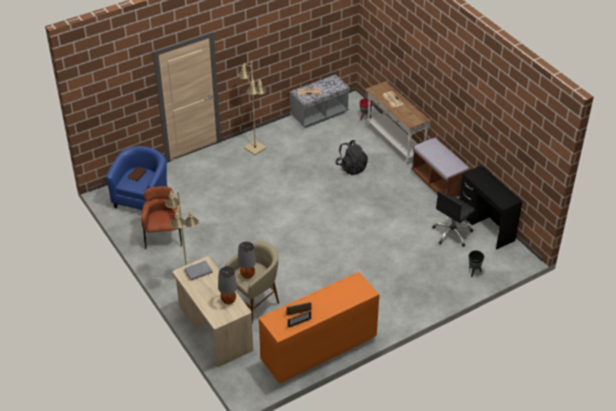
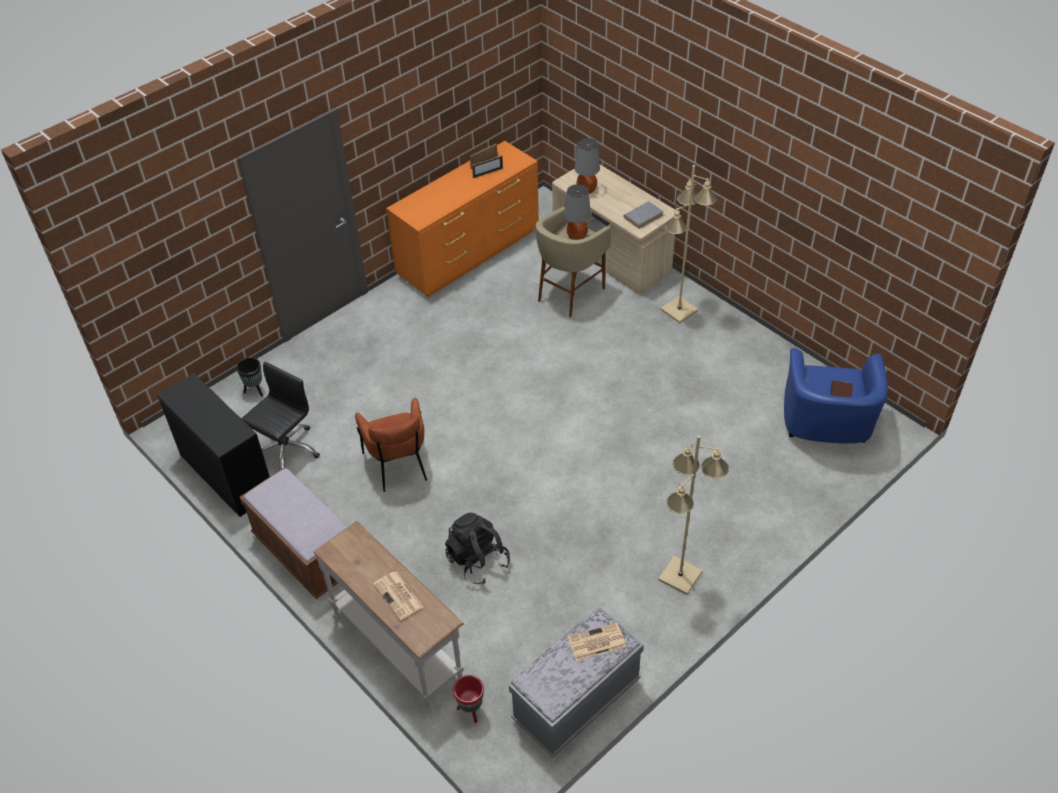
camera: 170 degrees right, 5 degrees up
(163, 236) = (752, 369): brown armchair -> brown armchair (398, 465)

